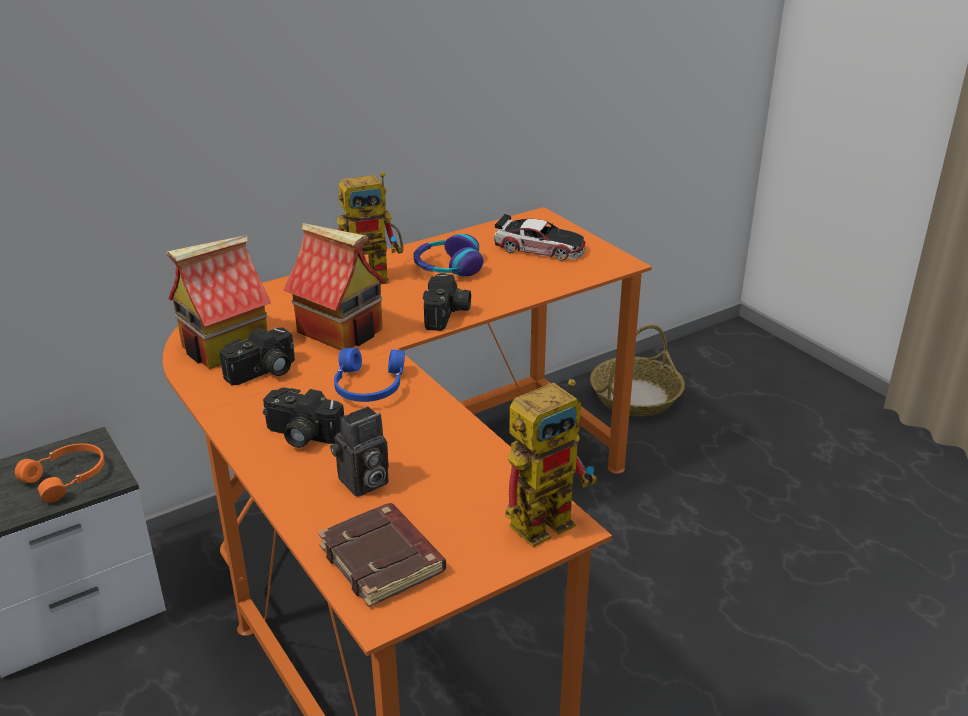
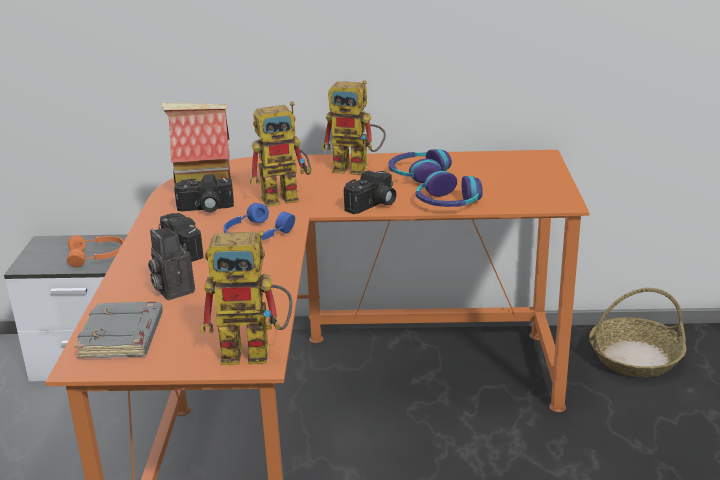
camera: 35 degrees right, 5 degrees down
(342, 330) = (287, 196): toy house -> toy robot
(363, 483) = (172, 290): camera -> camera turned 60 degrees clockwise
(384, 560) = (123, 337): brown book -> grey book
(517, 291) = (447, 203): none -> headphones
(539, 248) = (510, 177): toy car -> none

